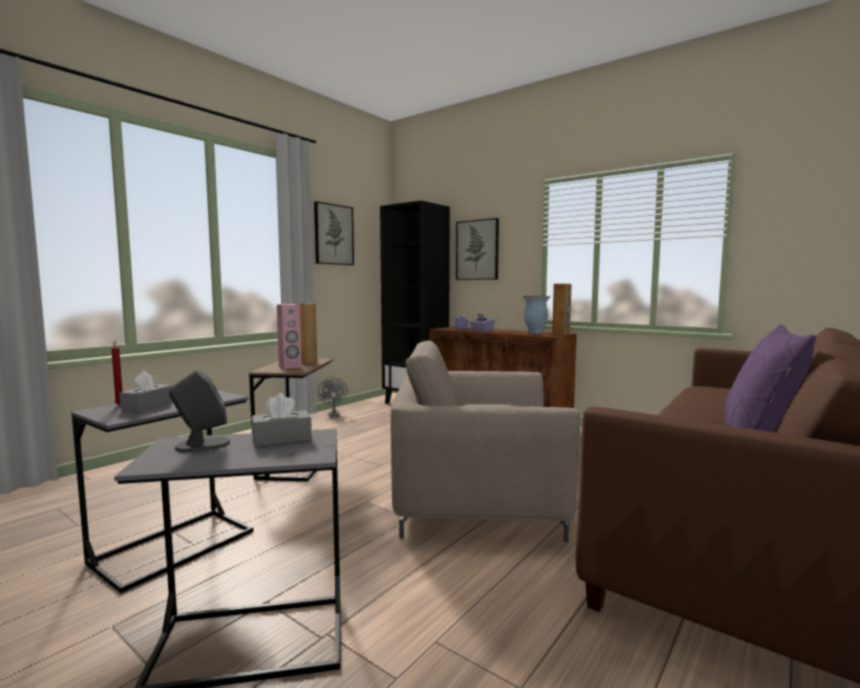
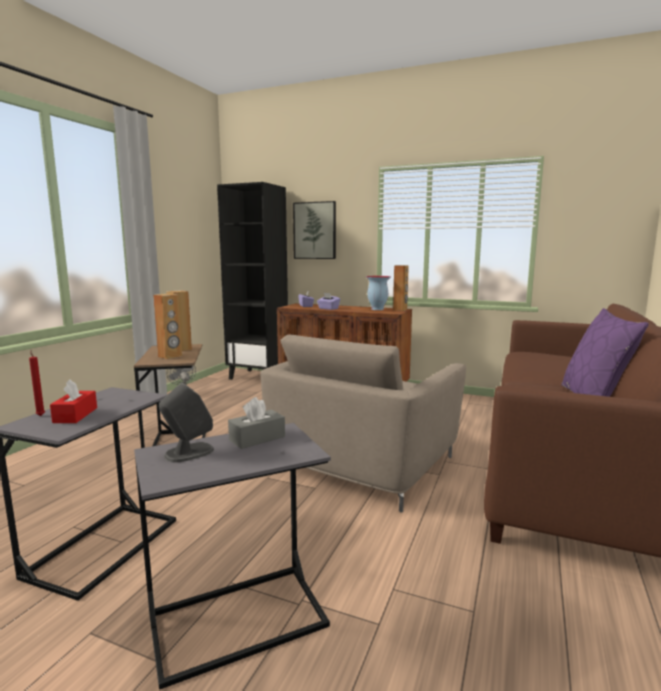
camera: 15 degrees left, 5 degrees up
(147, 407) = (75, 415): grey tissue box -> red tissue box
(290, 367) = (170, 356): pink speaker -> brown speaker
(333, 234) = (171, 213): picture -> none
(477, 499) = (362, 463): beige armchair -> beige armchair turned 45 degrees counterclockwise

